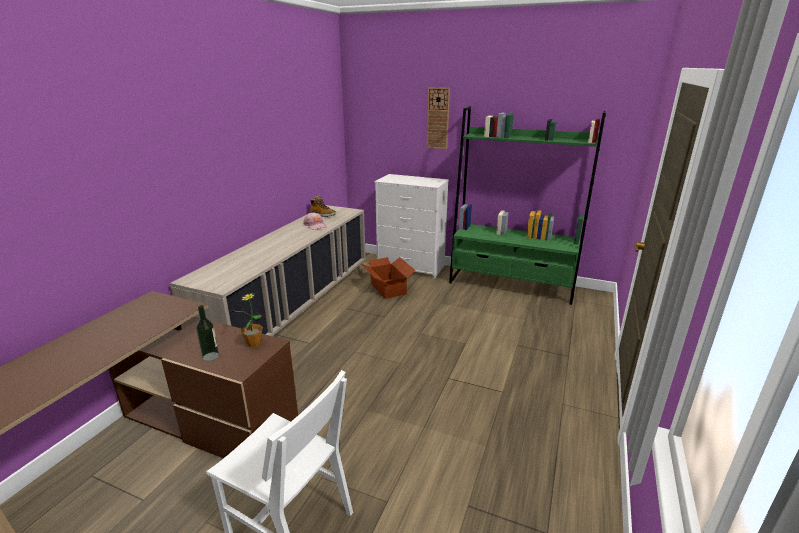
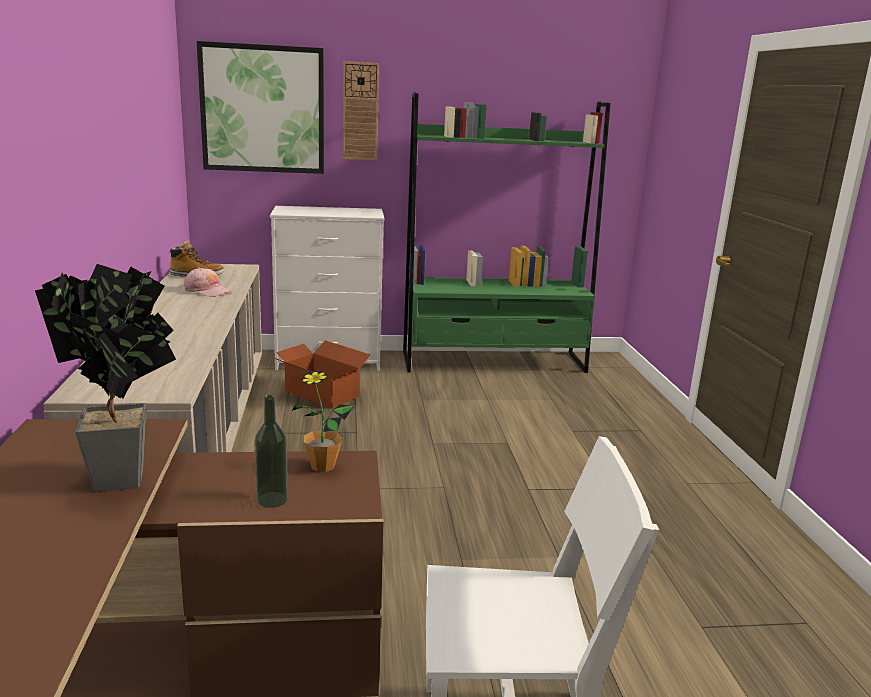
camera: 30 degrees left, 5 degrees down
(144, 333) = (128, 481): none -> potted plant
(383, 117) = (263, 109): none -> picture

